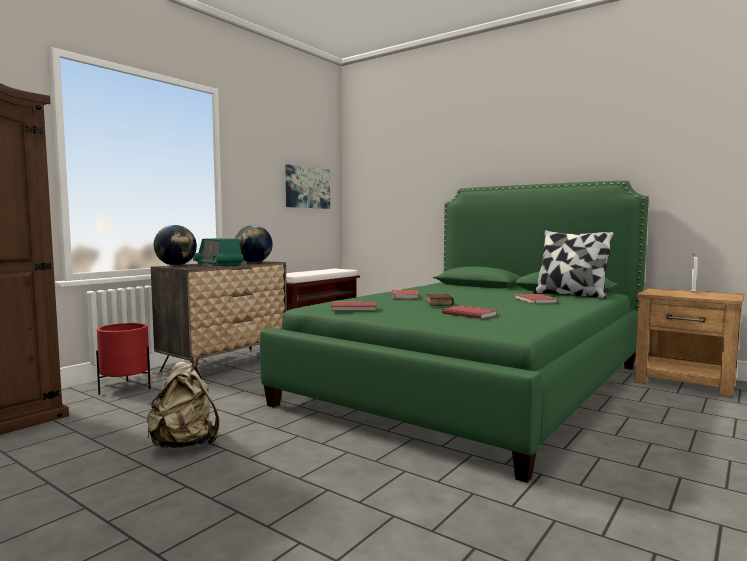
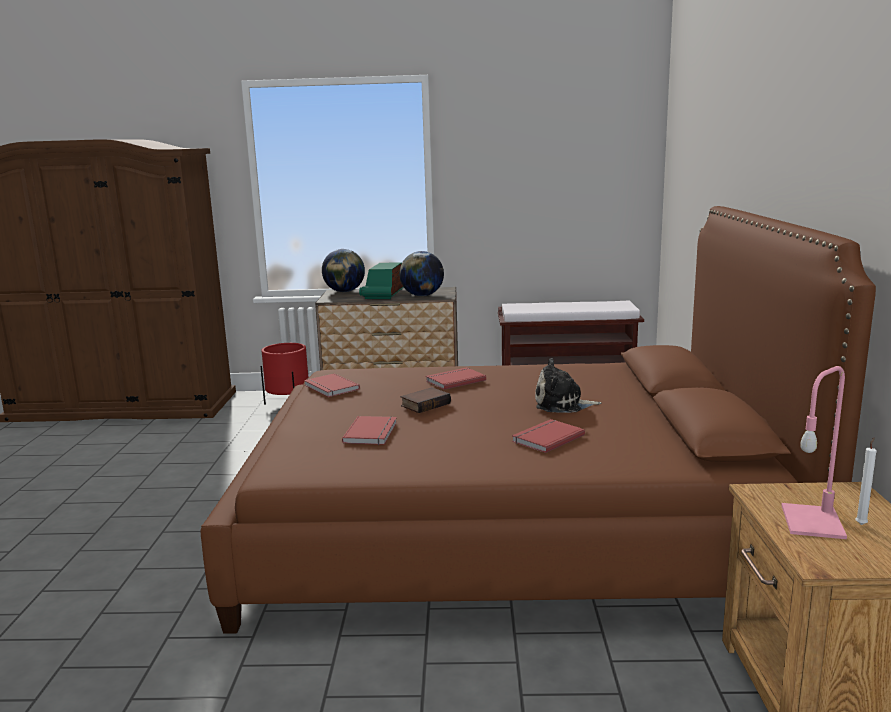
camera: 55 degrees right, 10 degrees up
(185, 444) = (193, 471): beige backpack -> none
(307, 187) = (583, 183): picture -> none
(472, 384) = (509, 525): green bed -> brown bed
(484, 294) = (562, 404): none -> plush toy
(570, 295) = (662, 446): pillow -> none
(685, 294) = (811, 520): none -> pink table lamp

